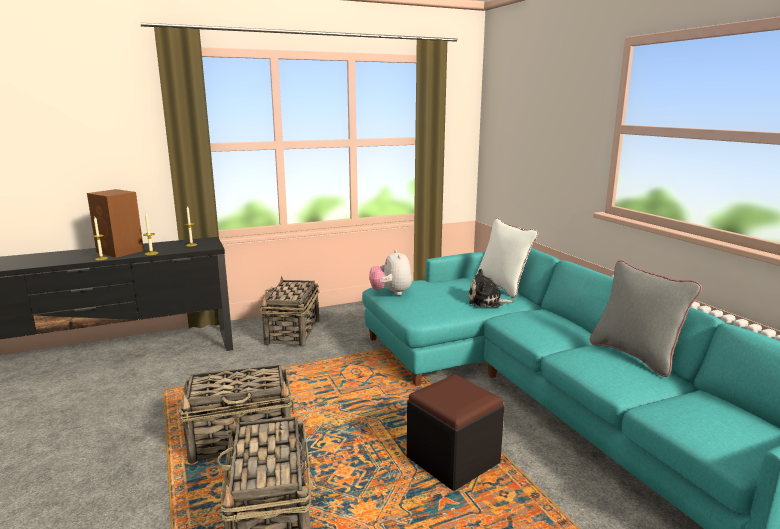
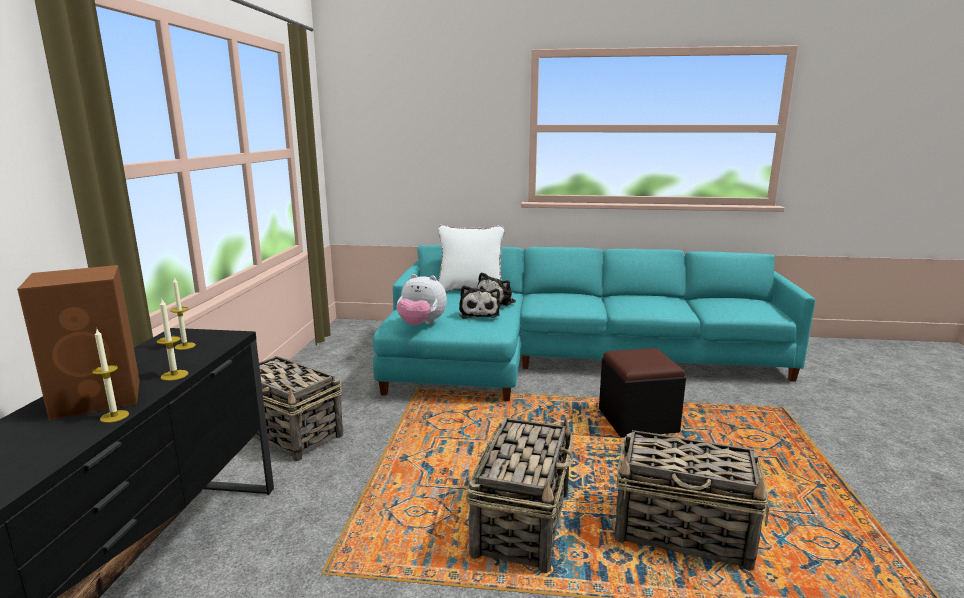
camera: 60 degrees left, 0 degrees up
(443, 302) = (479, 313): none -> plush toy
(635, 355) = (642, 295): grey pillow -> none

